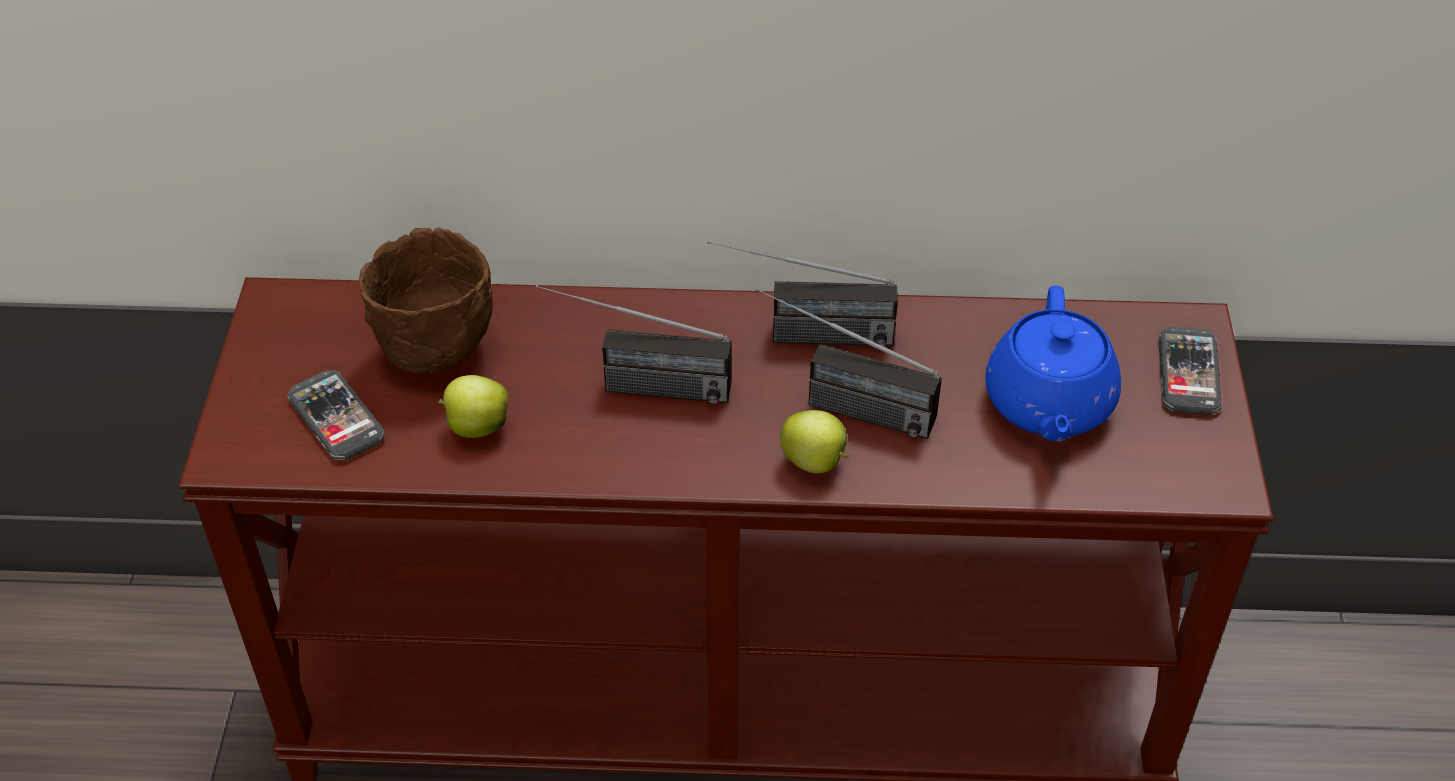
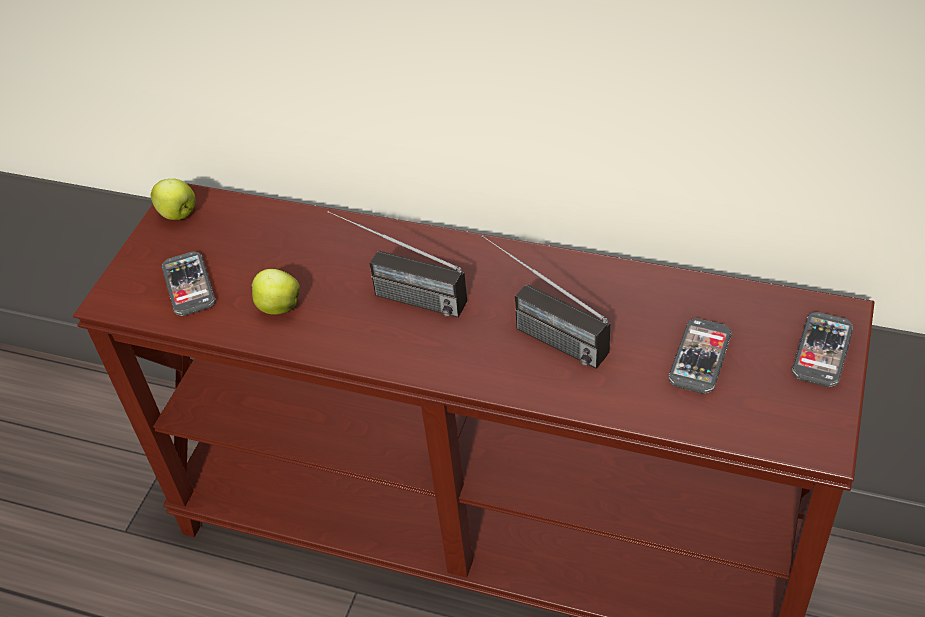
camera: 20 degrees right, 0 degrees up
(439, 349) = (274, 248): brown bowl -> none
(800, 335) = (529, 276): radio -> none
(815, 462) = (506, 372): apple -> apple (179, 214)
(1048, 404) = (700, 357): blue teapot -> phone

